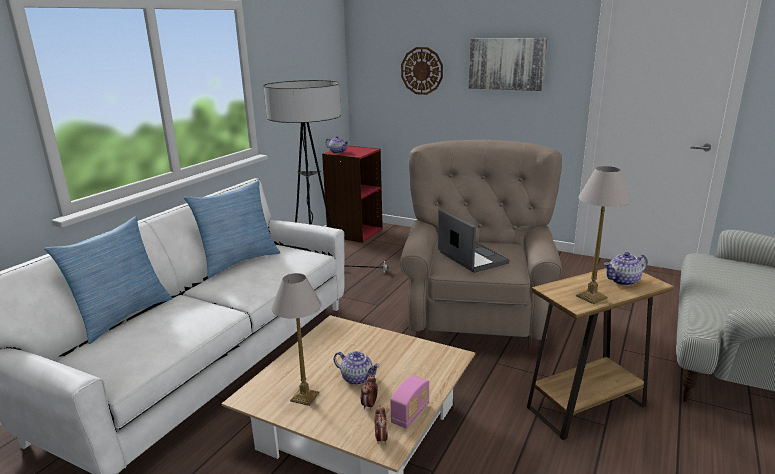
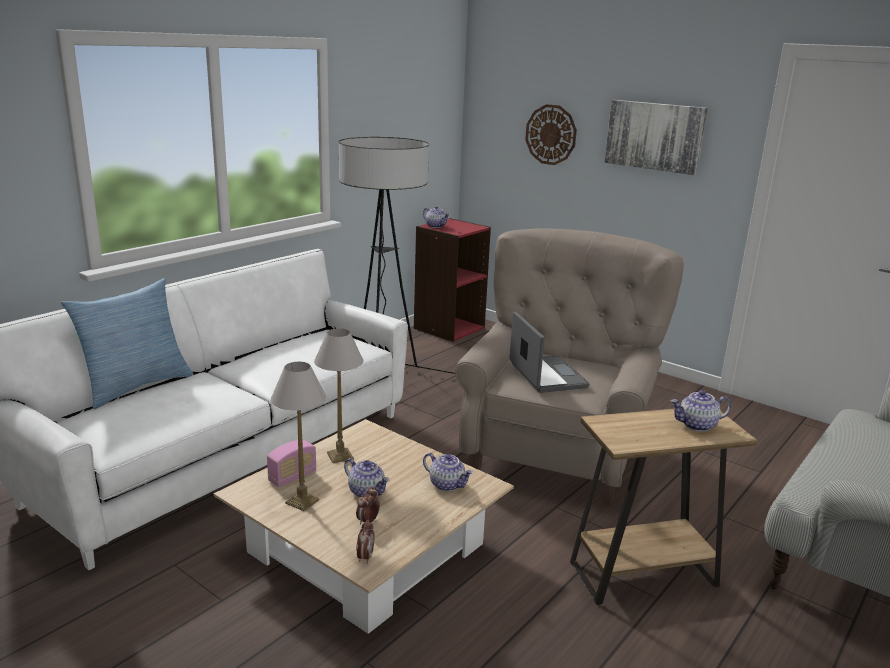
camera: 10 degrees right, 0 degrees up
(238, 261) = (278, 343): pillow -> none
(410, 414) = (408, 538): radio -> radio (292, 477)
(422, 360) = (447, 484): none -> teapot
(591, 296) = (645, 437): table lamp -> table lamp (340, 455)

